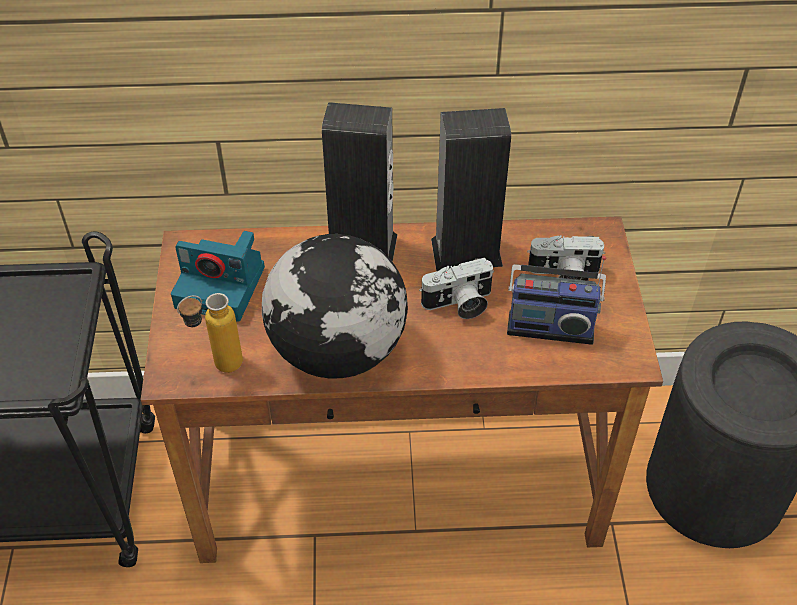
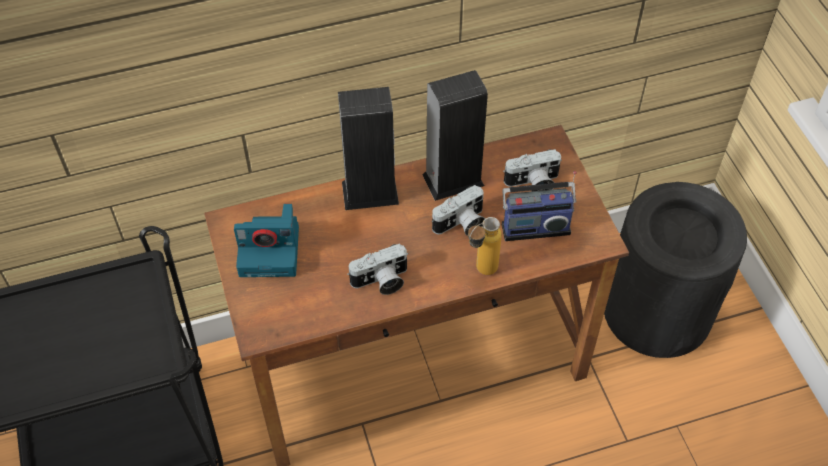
camera: 15 degrees left, 5 degrees up
(217, 367) = (292, 317): bottle -> bottle (480, 272)
(339, 349) = (381, 281): globe -> camera

